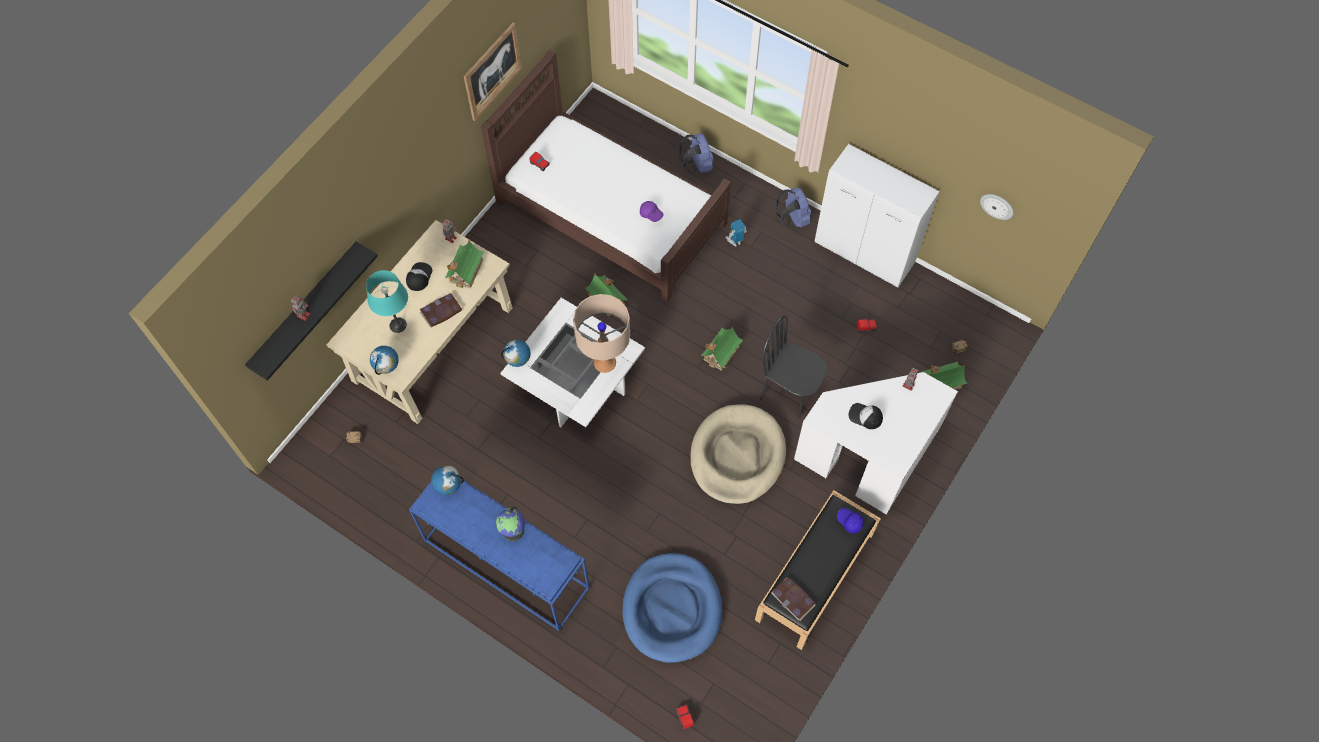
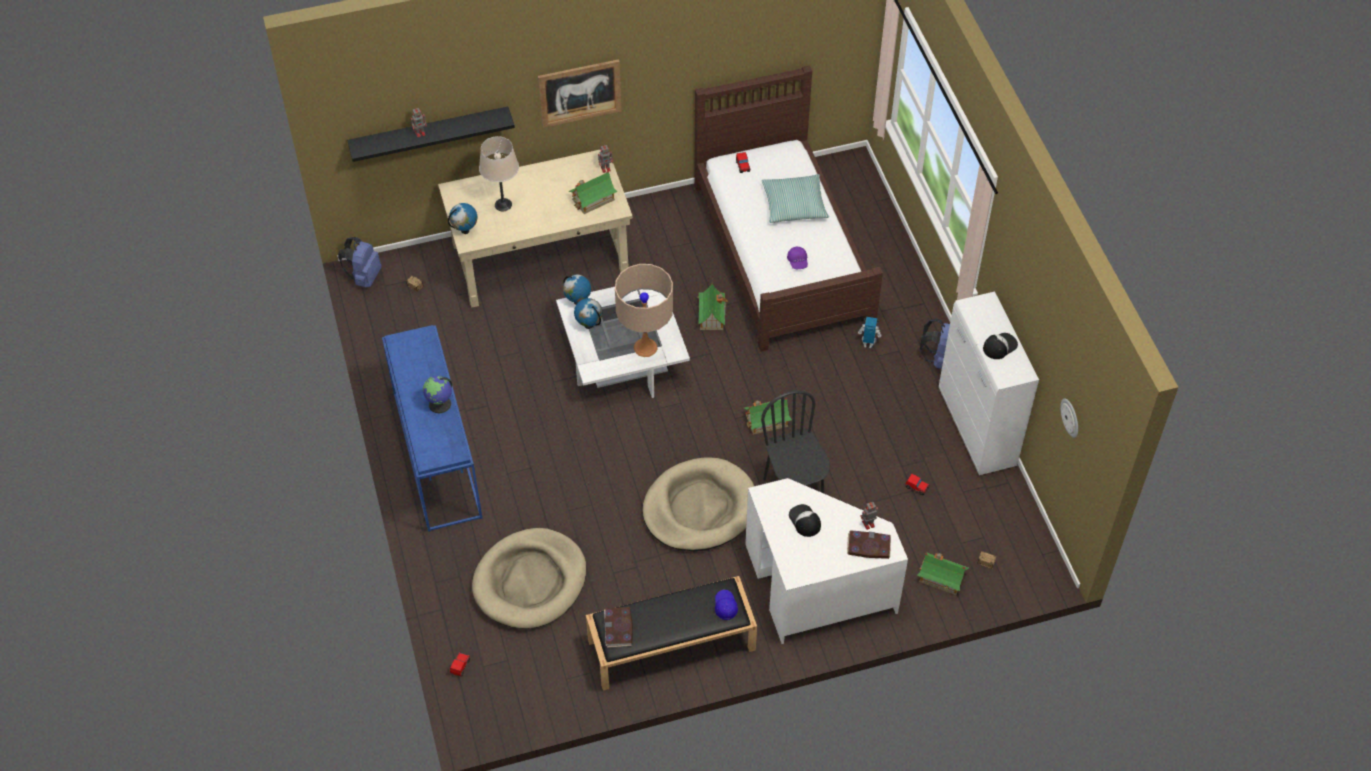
camera: 40 degrees right, 10 degrees down
(398, 325) = (503, 205): turquoise table lamp -> beige table lamp
(418, 277) = (553, 180): cap -> cap (999, 346)
(441, 311) = (545, 216): book -> book (868, 546)
(449, 487) = (424, 341): globe -> globe (589, 325)
(492, 71) = (726, 43): picture -> picture (580, 93)
(606, 170) = (794, 204): none -> pillow
(672, 609) = (530, 581): blue dog bed -> beige dog bed
(697, 165) = (895, 262): blue backpack -> blue backpack (364, 277)

